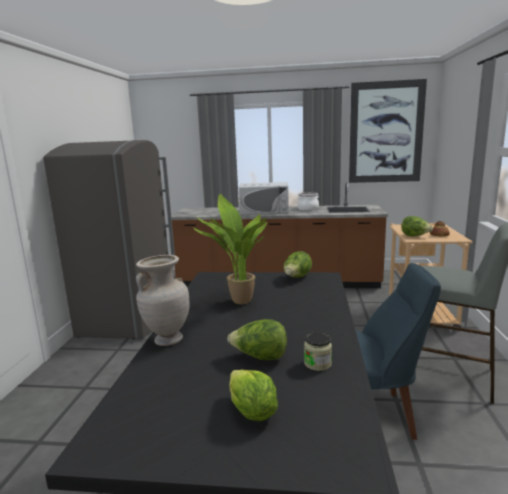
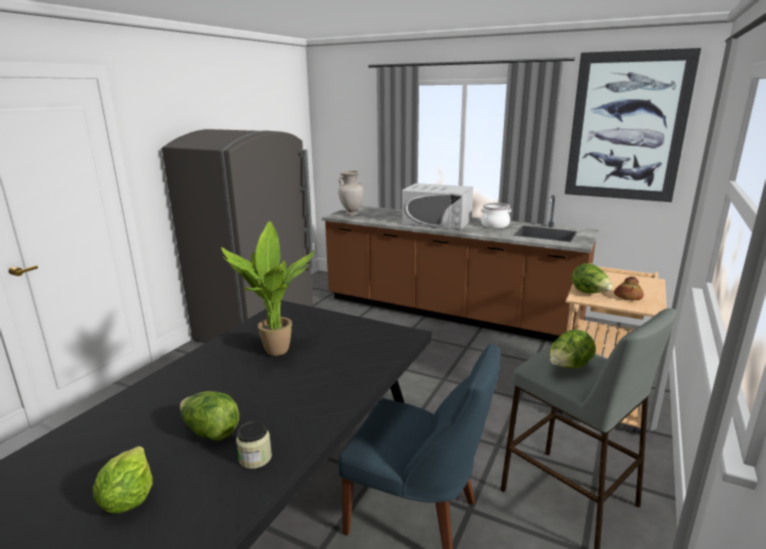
camera: 20 degrees right, 5 degrees up
(167, 340) = (156, 385): beige vase -> beige vase (351, 214)
(297, 278) = (372, 330): lettuce -> lettuce (568, 367)

